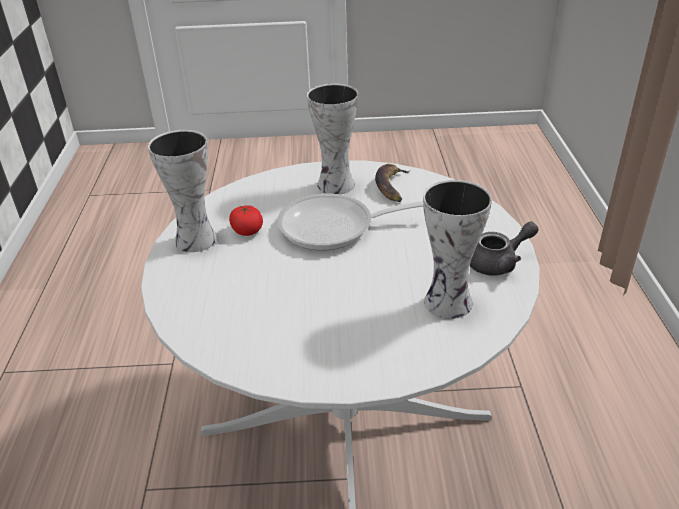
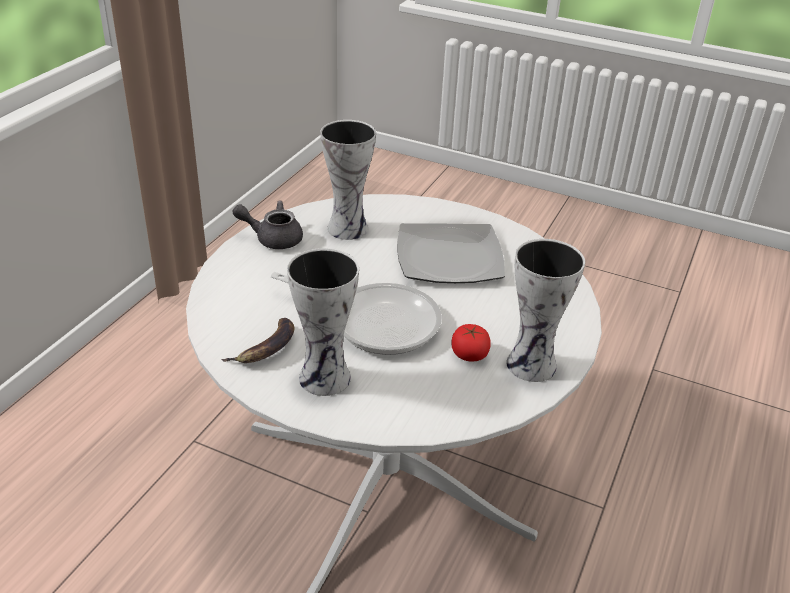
camera: 155 degrees left, 0 degrees up
(319, 311) = (450, 256): none -> plate

